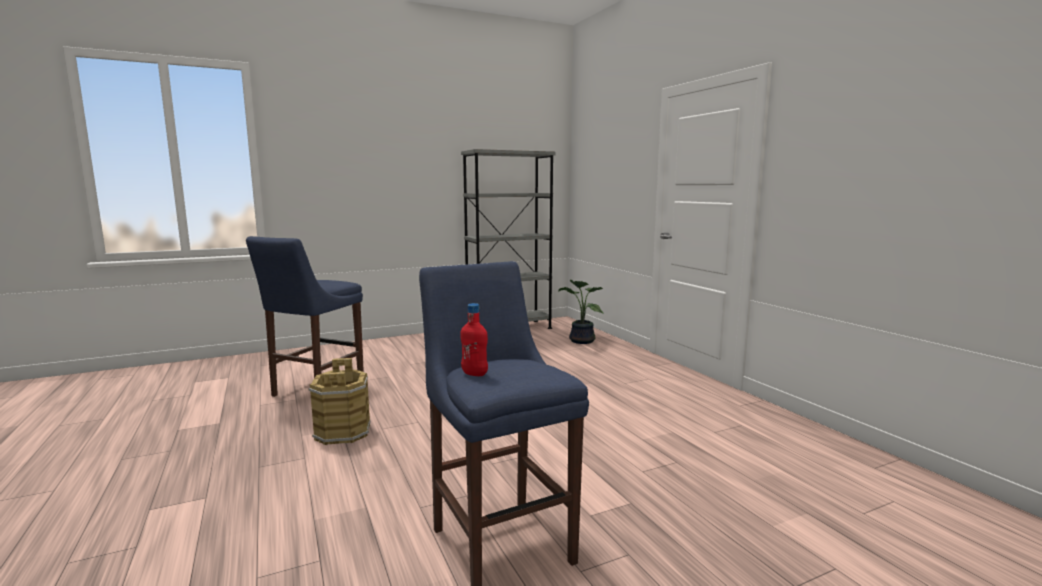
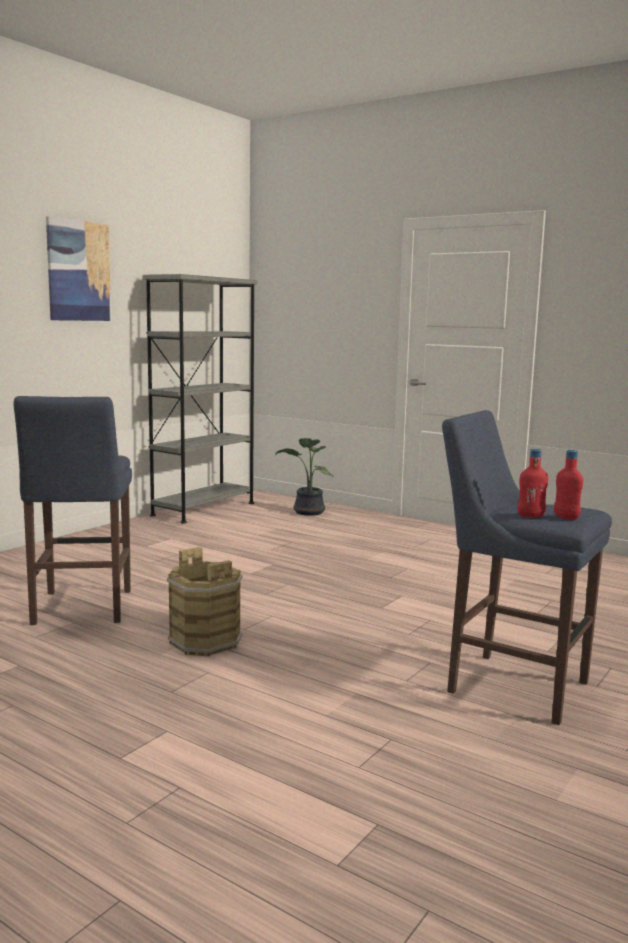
camera: 30 degrees left, 0 degrees up
(405, 150) = (78, 271): none -> picture
(502, 381) = (566, 517): none -> red bottle

